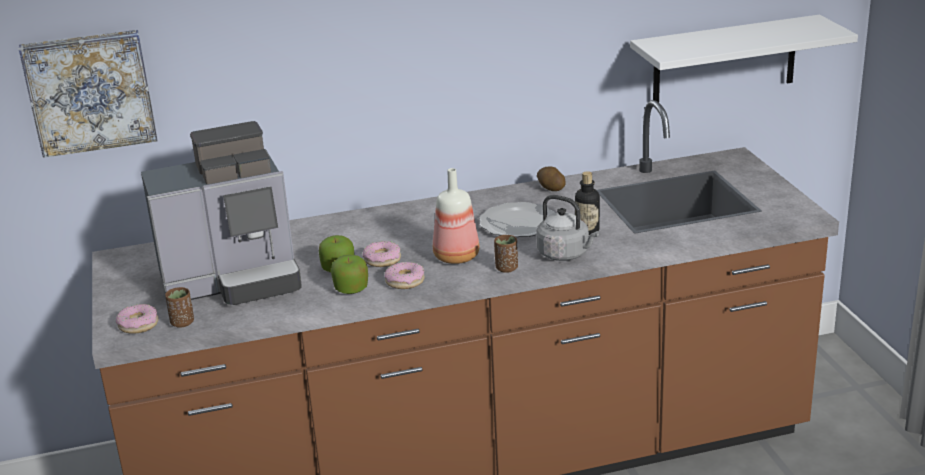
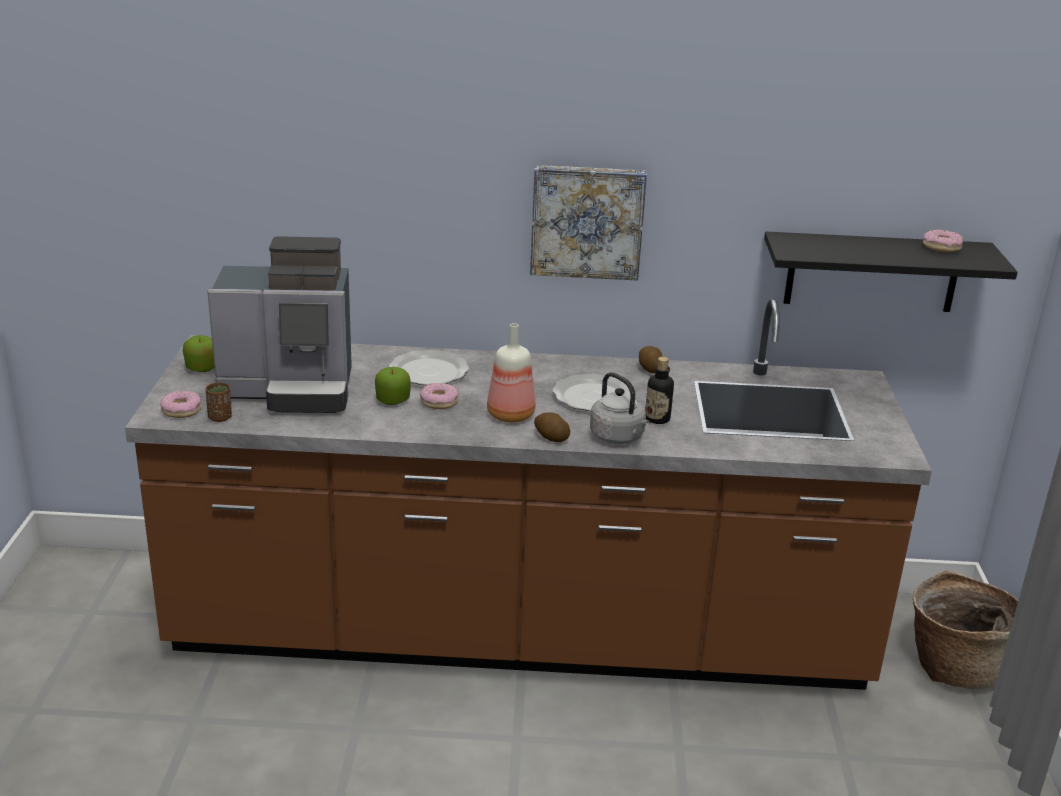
camera: 15 degrees right, 0 degrees up
(90, 91) = (206, 181): picture -> picture (587, 221)
(351, 289) = (390, 423): apple -> apple (202, 368)
(354, 234) = (430, 371): none -> plate
(405, 281) = (445, 427): donut -> donut (941, 247)
(506, 268) = (551, 438): brown cup -> potato
(724, 60) = (872, 272): white shelf -> black shelf
(852, 394) = (952, 666): none -> basket

